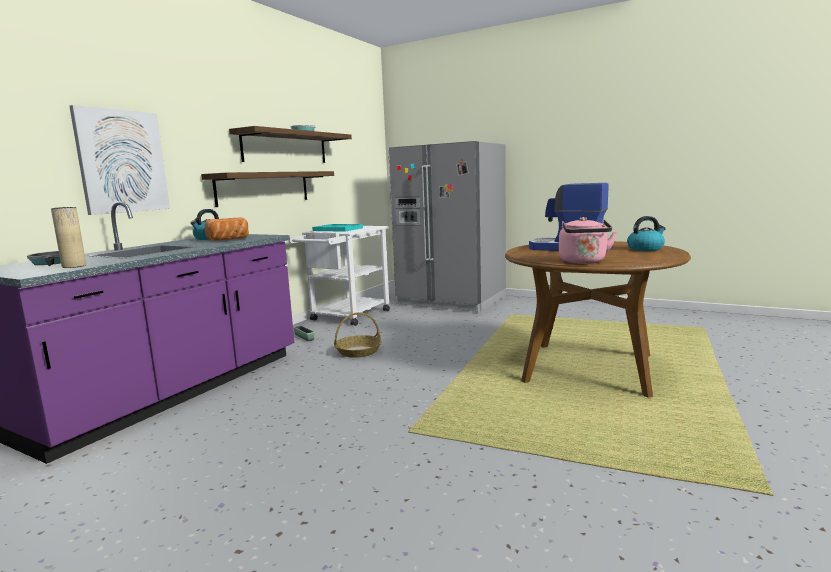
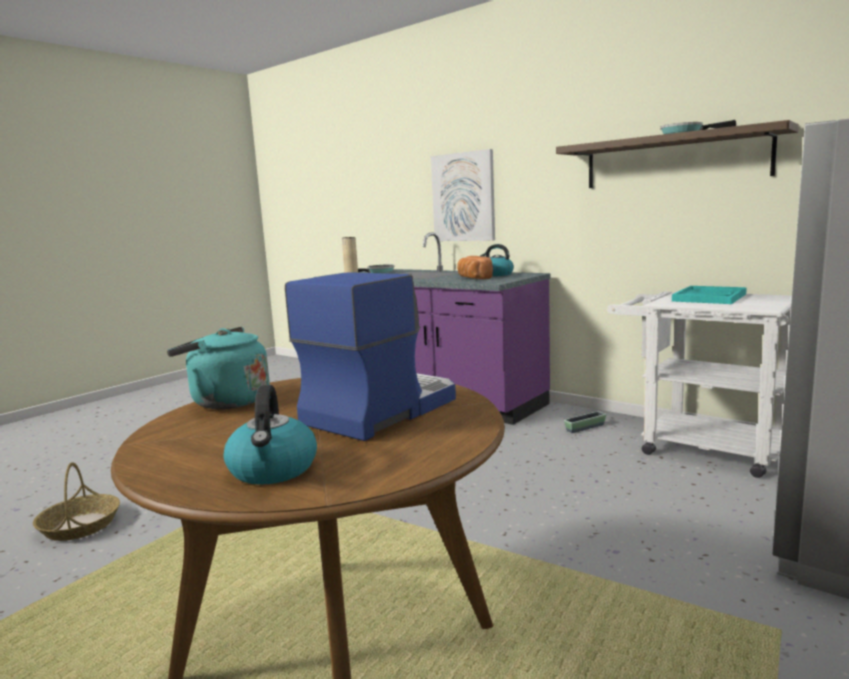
camera: 100 degrees right, 0 degrees up
(264, 188) = (621, 221): shelf -> none
(358, 351) = (514, 459): basket -> basket (80, 526)
(583, 262) = (226, 402): pink kettle -> turquoise kettle

